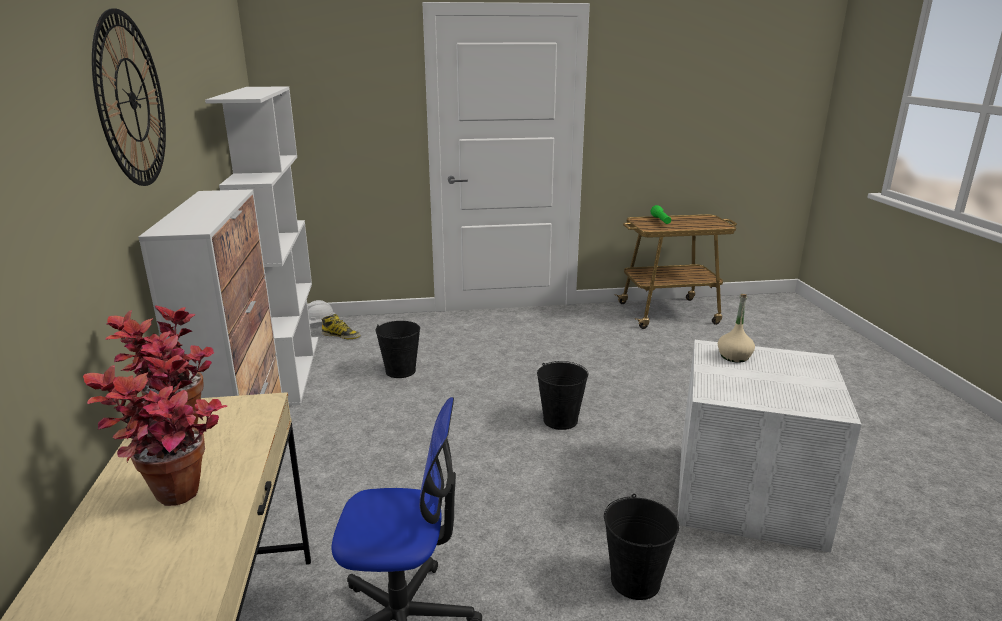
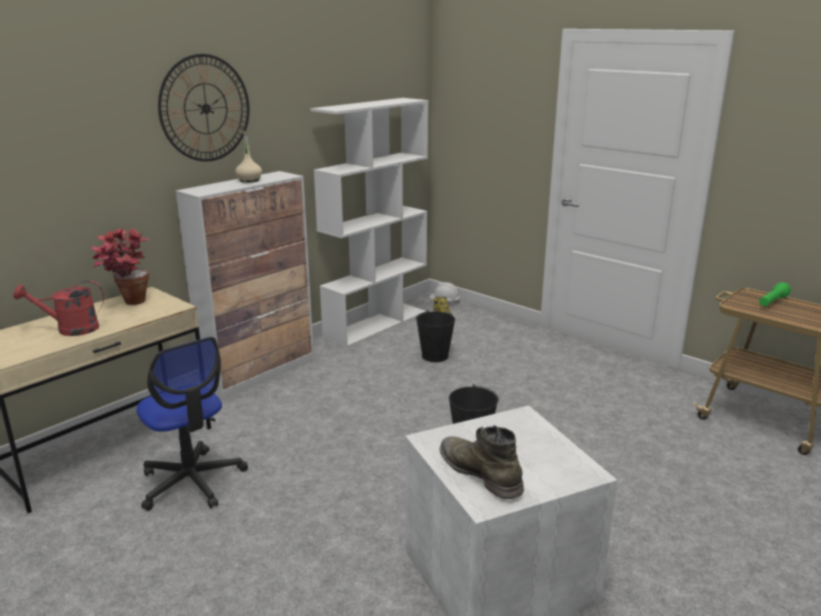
camera: 50 degrees right, 0 degrees up
(178, 504) = (70, 329): potted plant -> red watering can
(635, 580) = (316, 554): black bucket -> none
(734, 356) = (521, 431): beige bottle -> beige bottle (249, 180)
(785, 394) = (479, 472): none -> green boot

